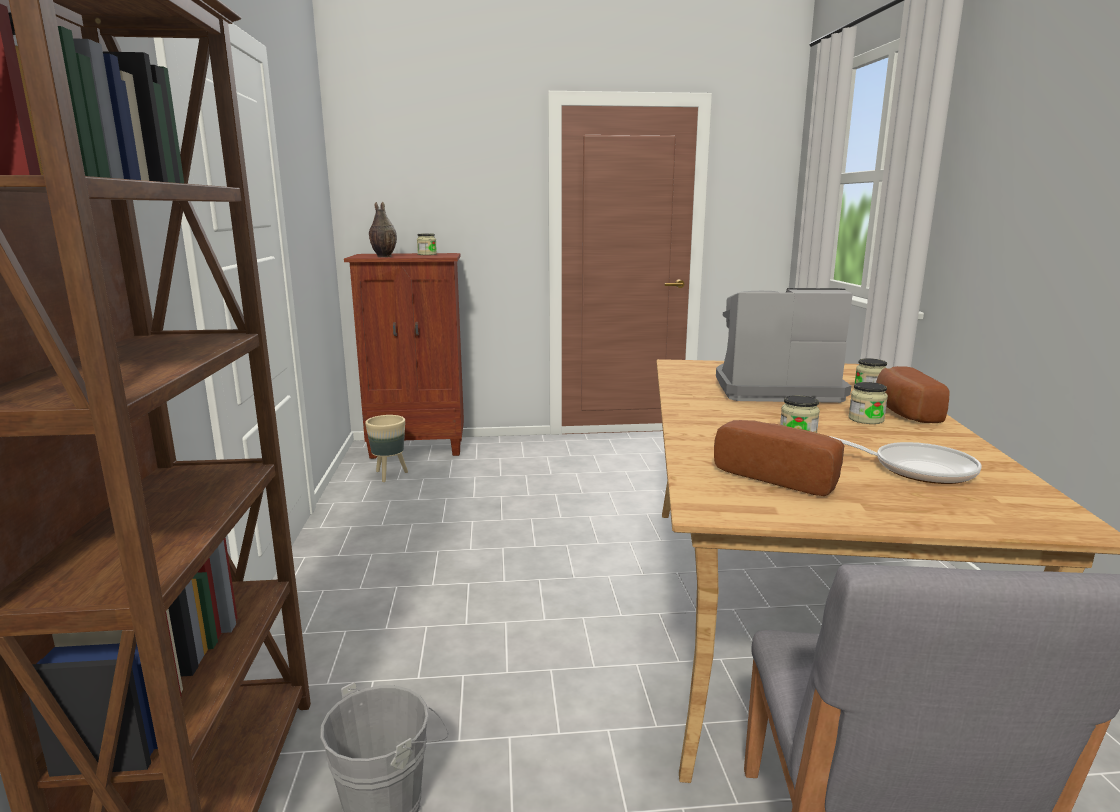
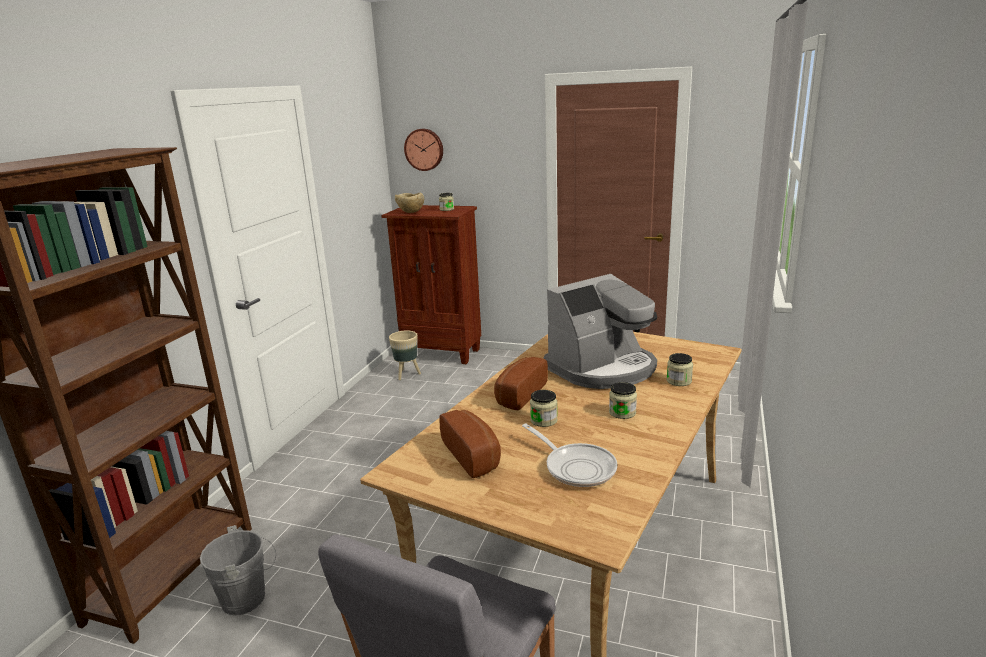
camera: 25 degrees right, 5 degrees up
(383, 256) = (410, 213): vase -> beige bowl
(387, 179) = (424, 149): none -> wall clock
(774, 389) = (602, 368): coffee machine -> coffee machine turned 120 degrees clockwise
(902, 411) = (666, 409): bread -> bread (518, 394)

